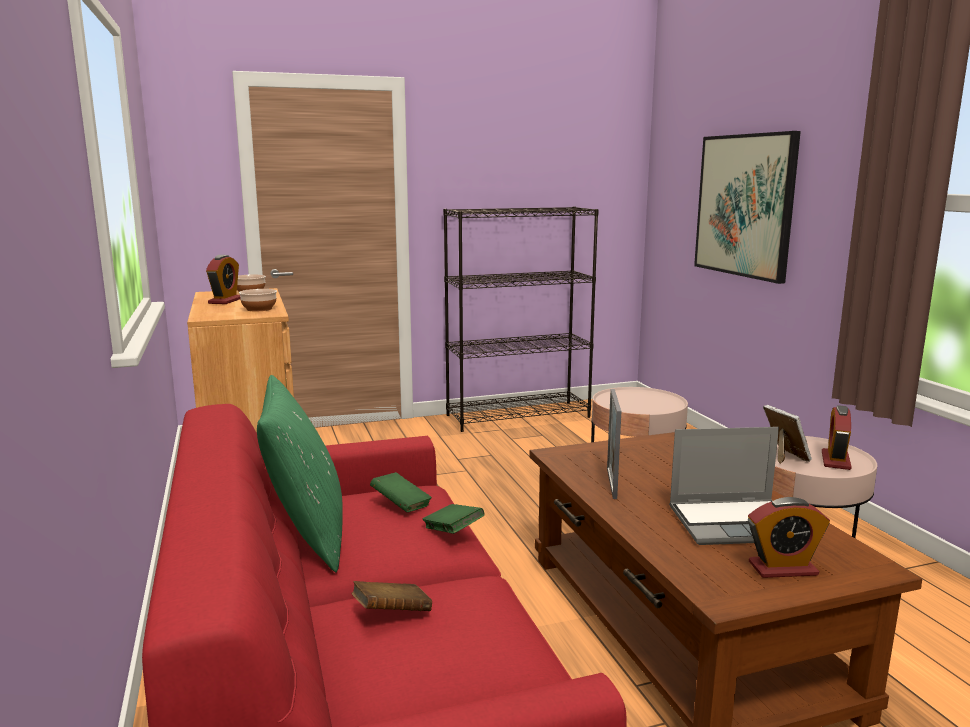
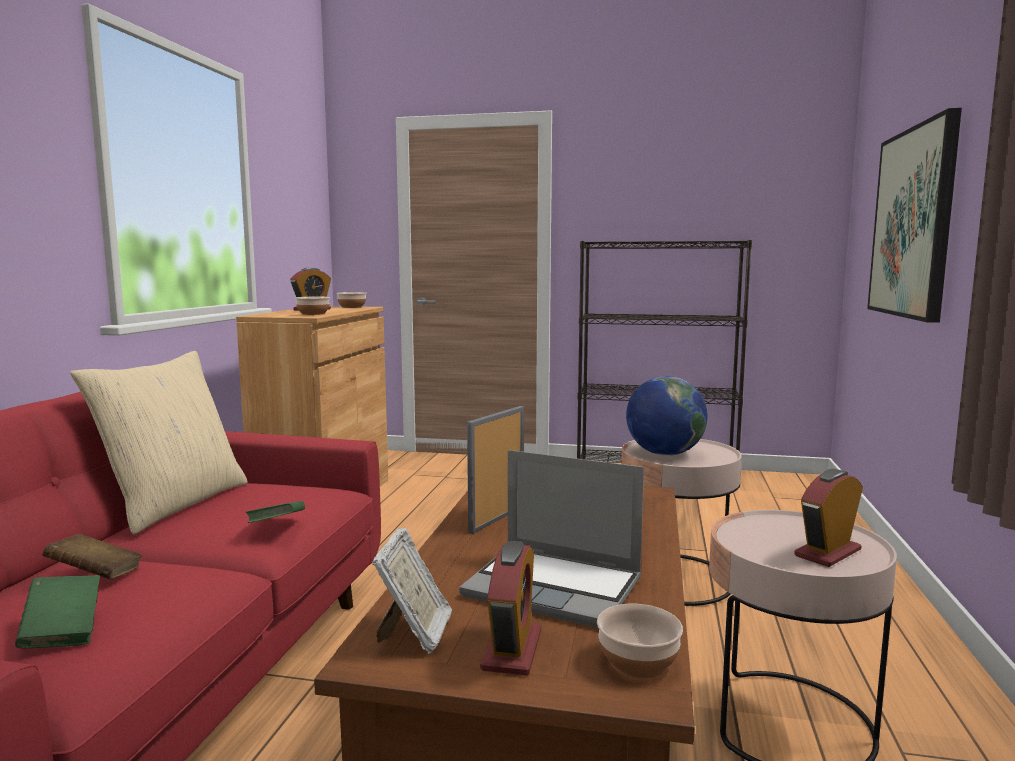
camera: 30 degrees right, 5 degrees down
(307, 535) = (174, 504): green pillow -> beige pillow
(401, 505) = (283, 497): green book -> green book (63, 632)
(632, 404) = (664, 454): none -> globe
(783, 568) = (512, 650): alarm clock -> alarm clock turned 105 degrees counterclockwise
(785, 457) = (756, 535): picture frame -> picture frame (415, 634)
(849, 554) = (637, 662): none -> bowl

